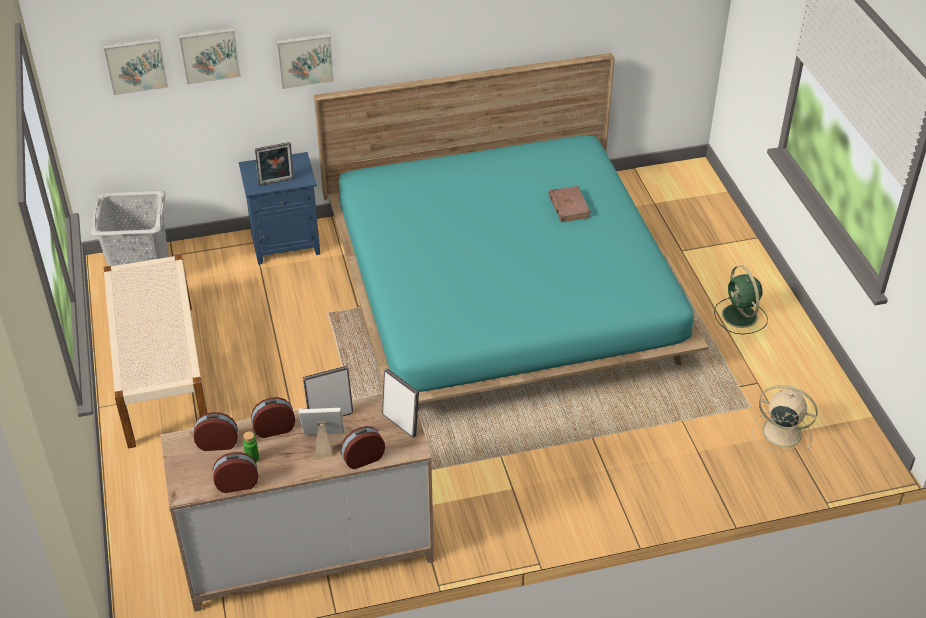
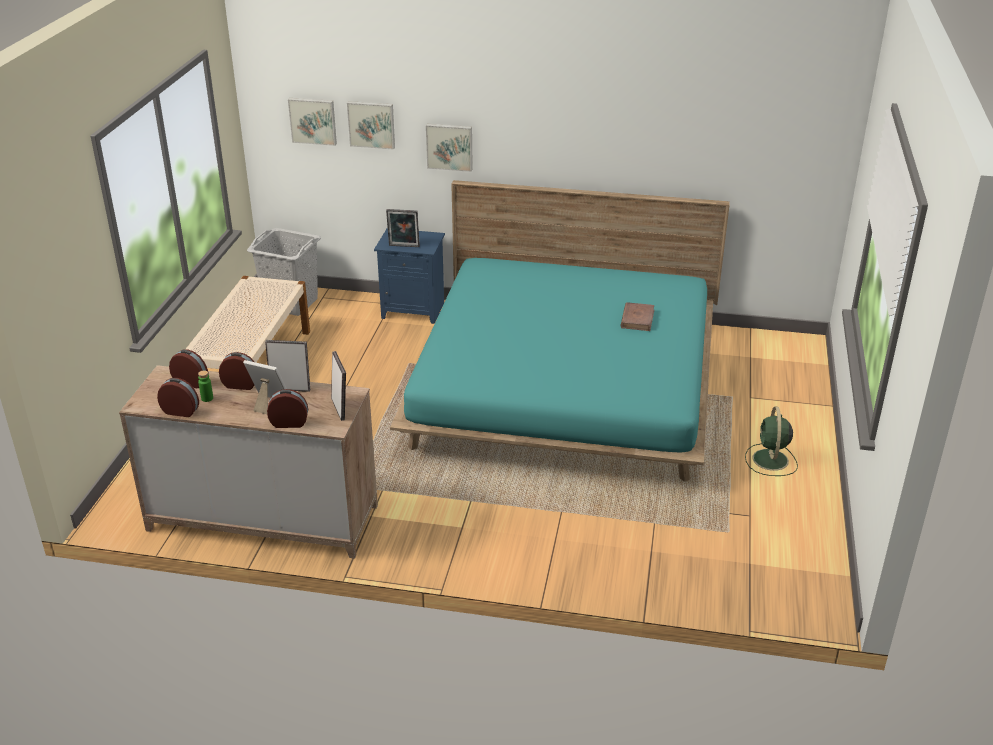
camera: 25 degrees right, 10 degrees down
(779, 432) = (743, 560): beige fan -> none

